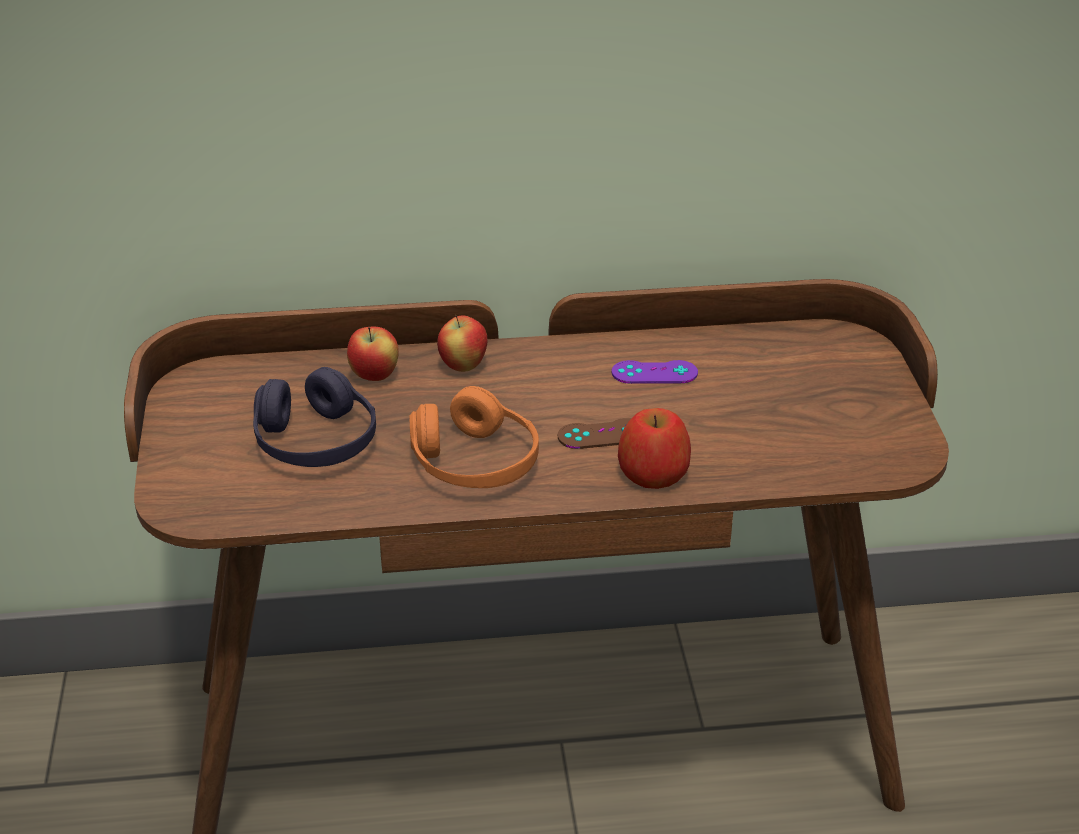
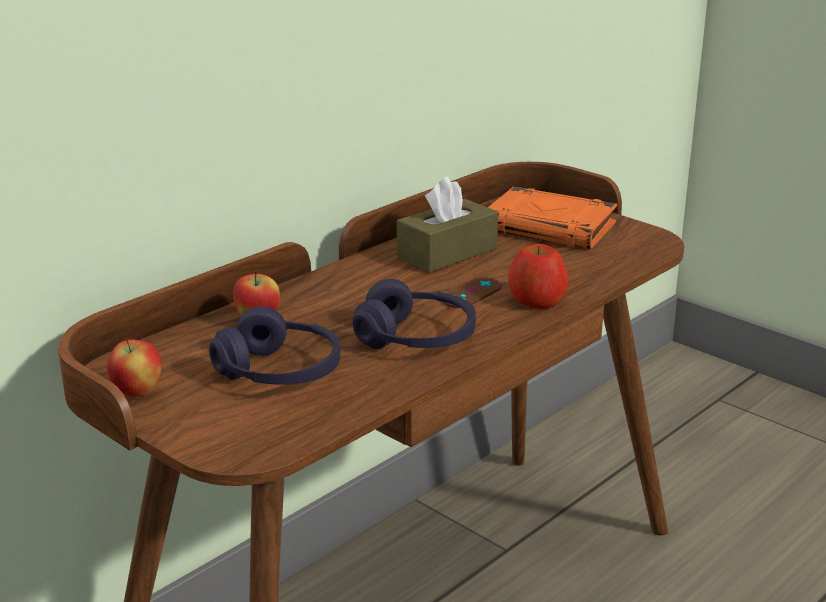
camera: 40 degrees left, 10 degrees down
(463, 366) = (314, 293): apple -> apple (138, 393)
(474, 463) = (416, 338): orange headphones -> purple headphones
(654, 373) = (447, 253): purple game controller -> brown tissue box
(816, 386) = (551, 227): none -> orange book

